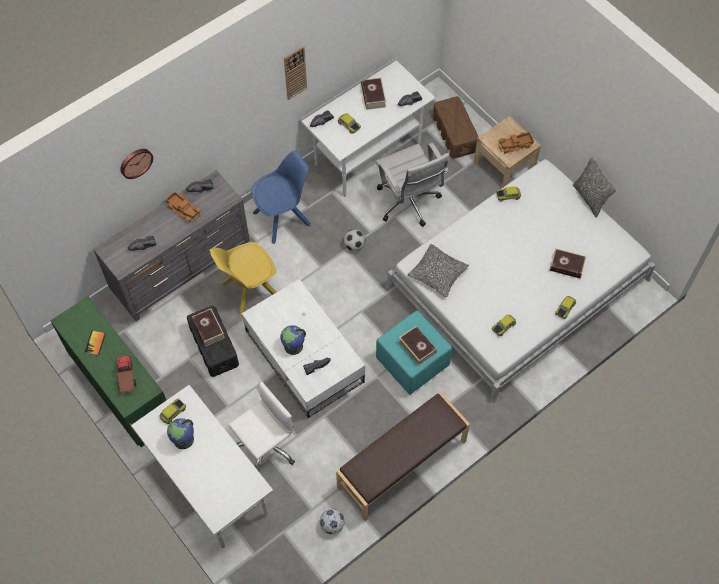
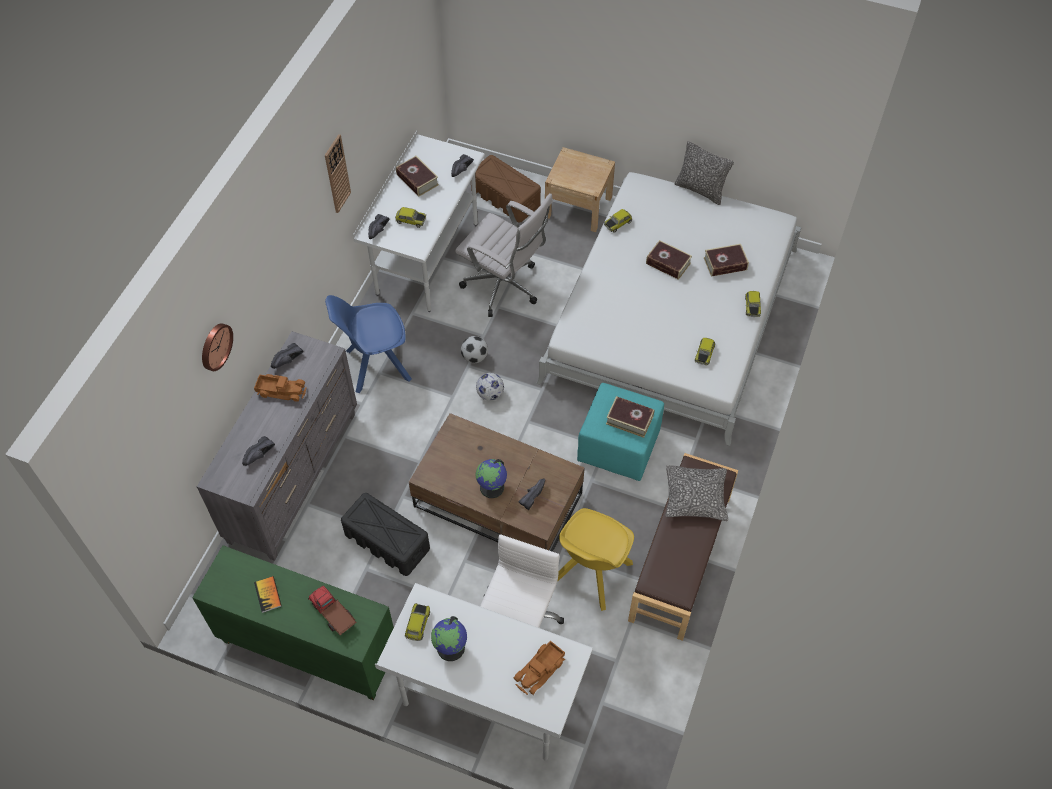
camera: 30 degrees left, 5 degrees down
(208, 329) = (376, 521): book -> book (668, 263)
(249, 291) = (389, 461): yellow chair -> yellow chair (590, 574)
(283, 218) = (376, 365): blue chair -> blue chair turned 135 degrees counterclockwise
(305, 357) = (499, 500): white coffee table -> brown coffee table
(332, 525) = (650, 664): football -> football (490, 394)
(437, 274) = (600, 334): pillow -> pillow (695, 497)
(515, 145) = (589, 172): toy truck -> toy truck (540, 671)

